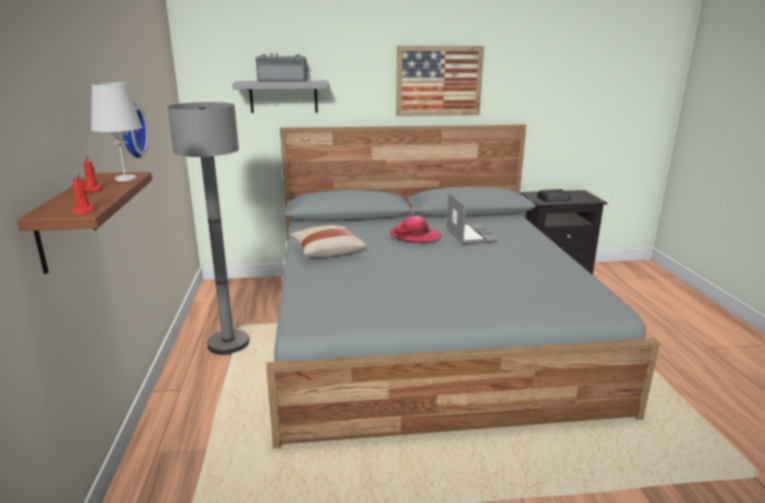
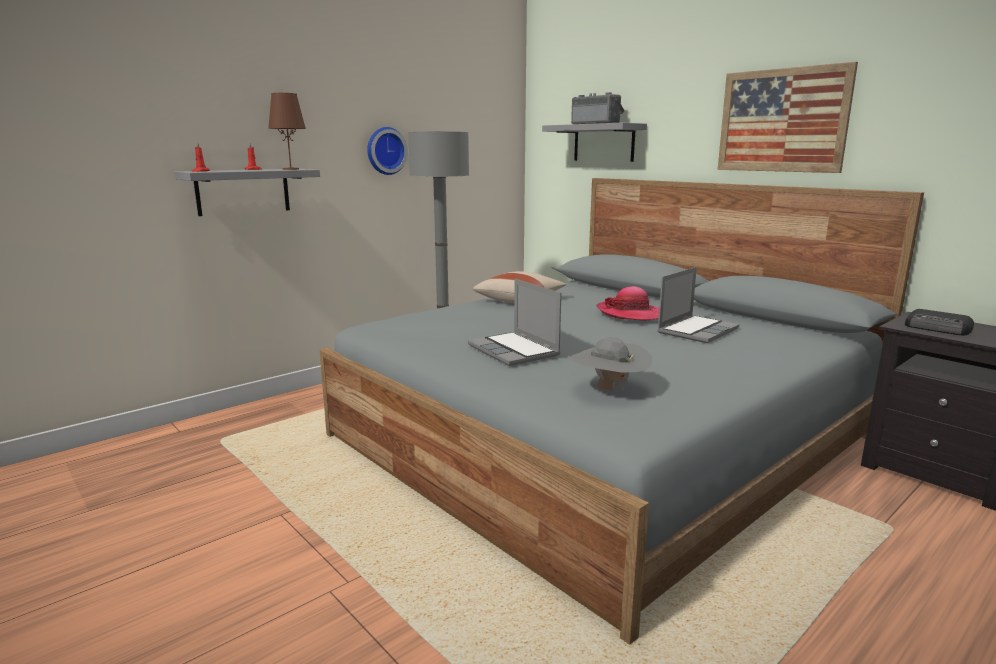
camera: 55 degrees right, 5 degrees down
(66, 221) = (243, 191): brown shelf -> grey shelf
(125, 178) = (290, 169): white table lamp -> brown table lamp
(452, 290) = (515, 351): none -> laptop
(550, 290) = (608, 389): none -> grey hat

